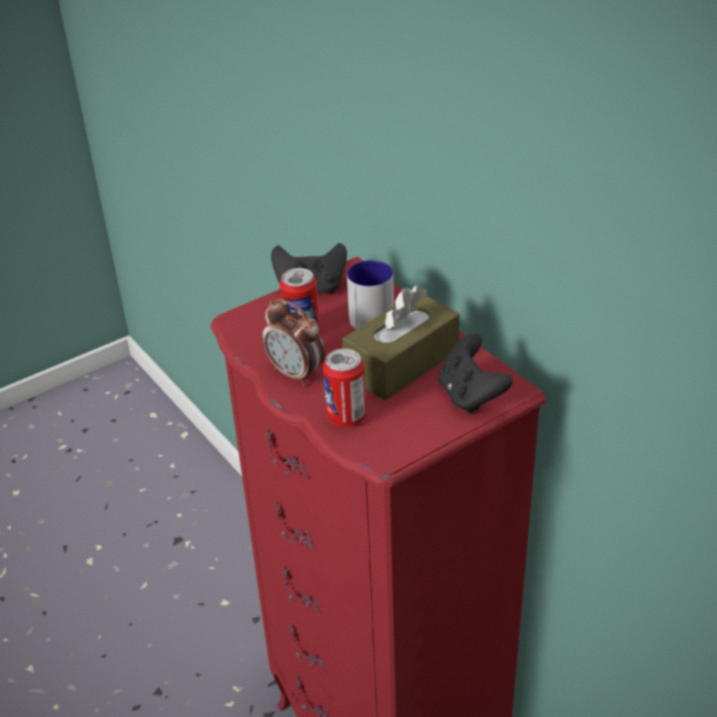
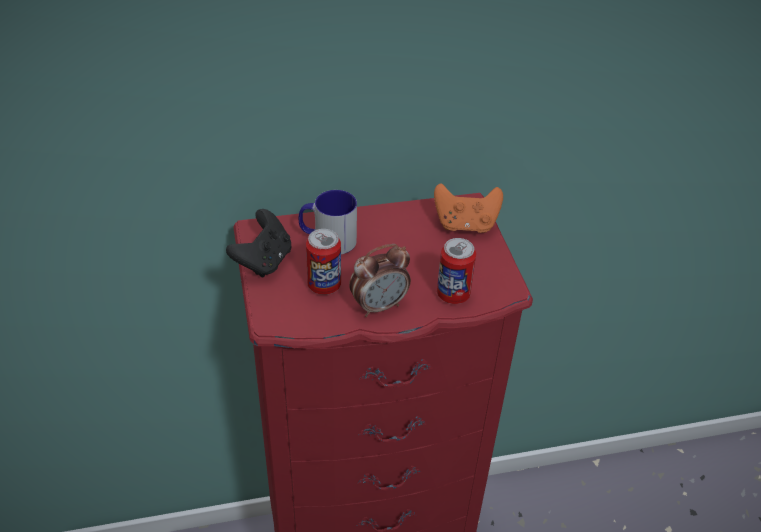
camera: 70 degrees left, 5 degrees up
(402, 363) = (405, 244): brown tissue box -> none
(470, 395) = (465, 225): black game controller -> orange game controller

